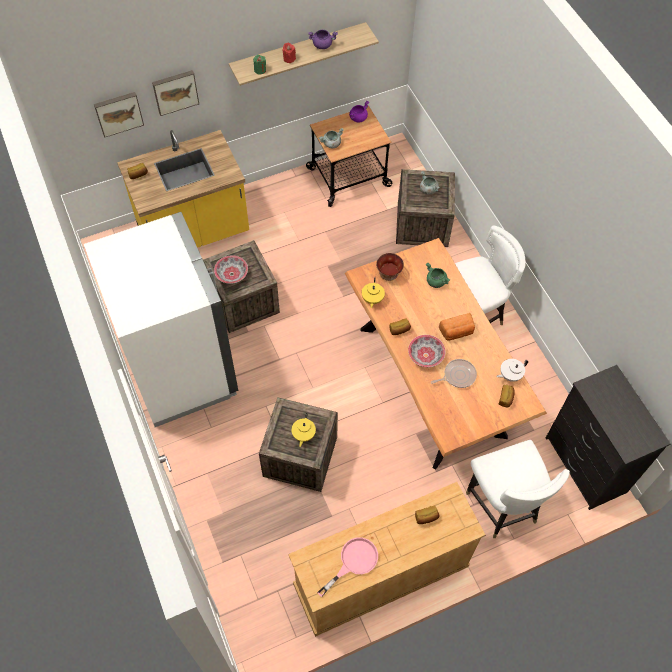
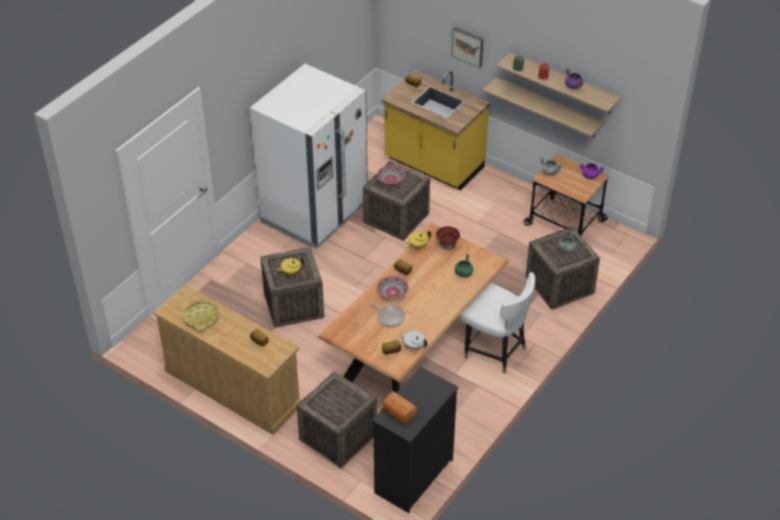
camera: 60 degrees right, 15 degrees down
(118, 113) = (428, 33): picture -> none
(286, 89) = (548, 108): none -> shelf
(353, 562) = (201, 317): pink frying pan -> yellow tray
(456, 332) = (427, 302): bread -> bread (398, 413)
(502, 505) = (338, 436): white chair -> crate

